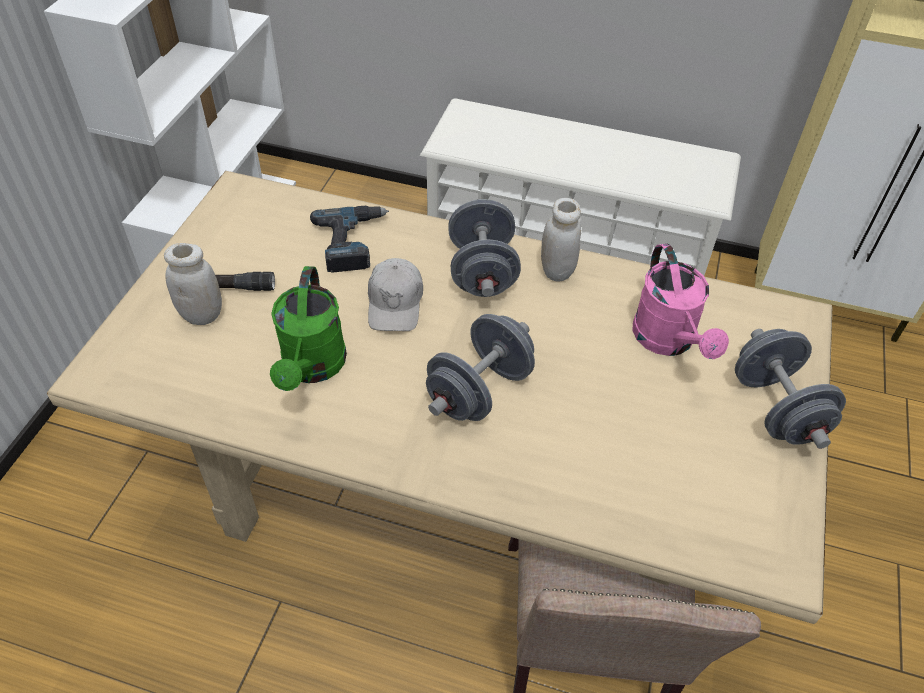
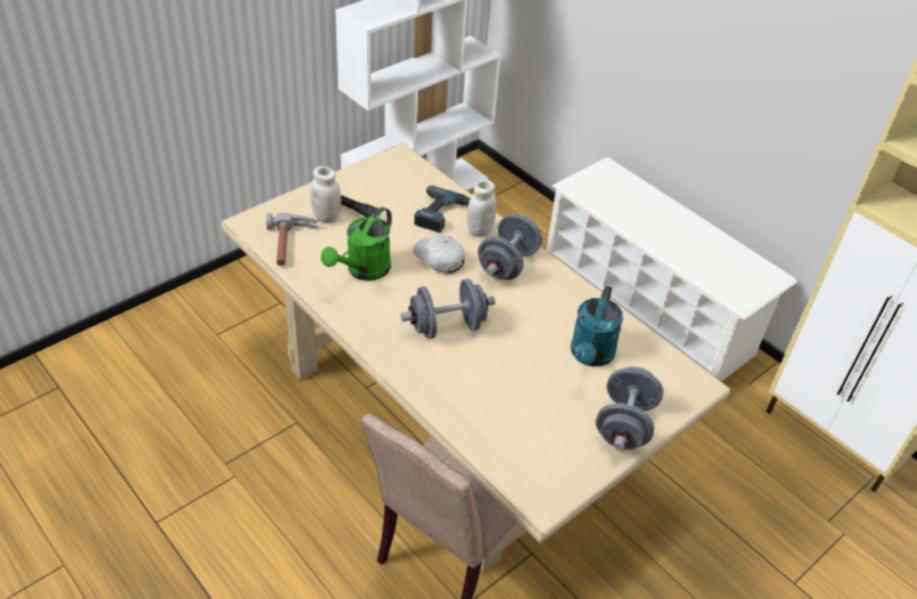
camera: 30 degrees right, 5 degrees down
(182, 378) = (291, 245): none -> hammer
(395, 303) = (439, 258): white cap -> white cap turned 105 degrees clockwise
(557, 271) = (556, 284): white jar -> white jar (479, 230)
(668, 341) = (590, 356): pink watering can -> turquoise watering can

